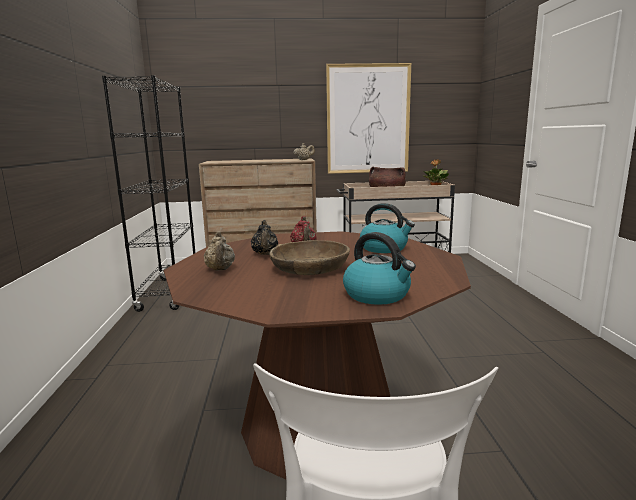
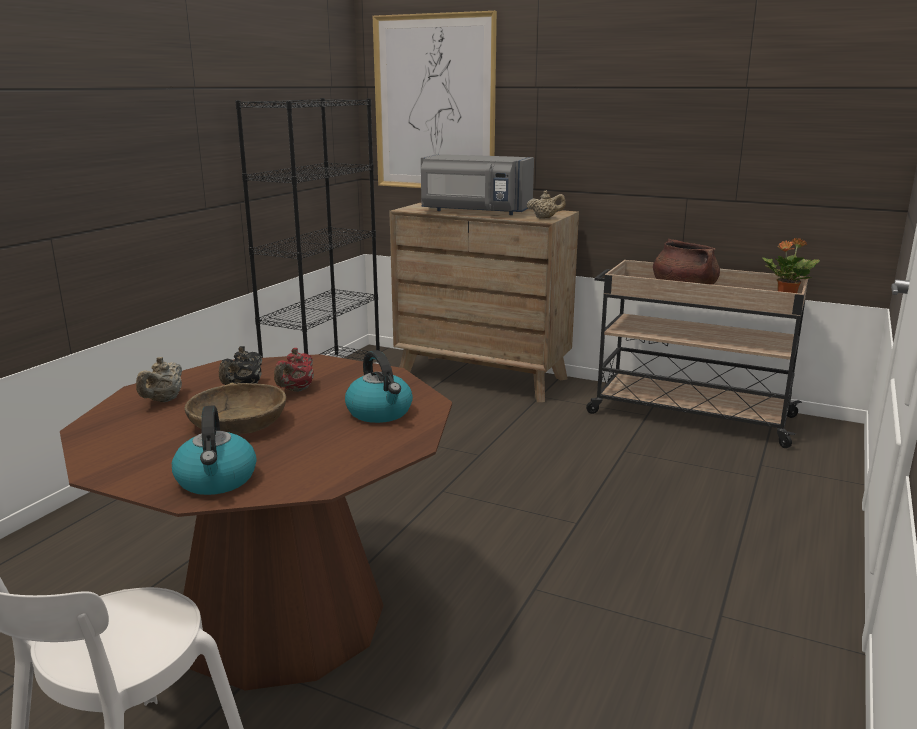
camera: 30 degrees right, 5 degrees up
(254, 161) = (474, 211): none -> grey microwave
(368, 119) = (683, 151): picture -> picture (434, 104)

